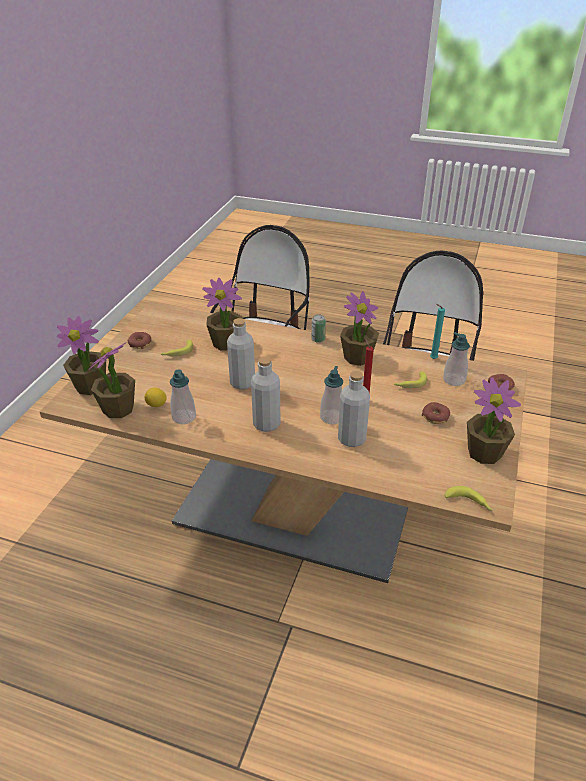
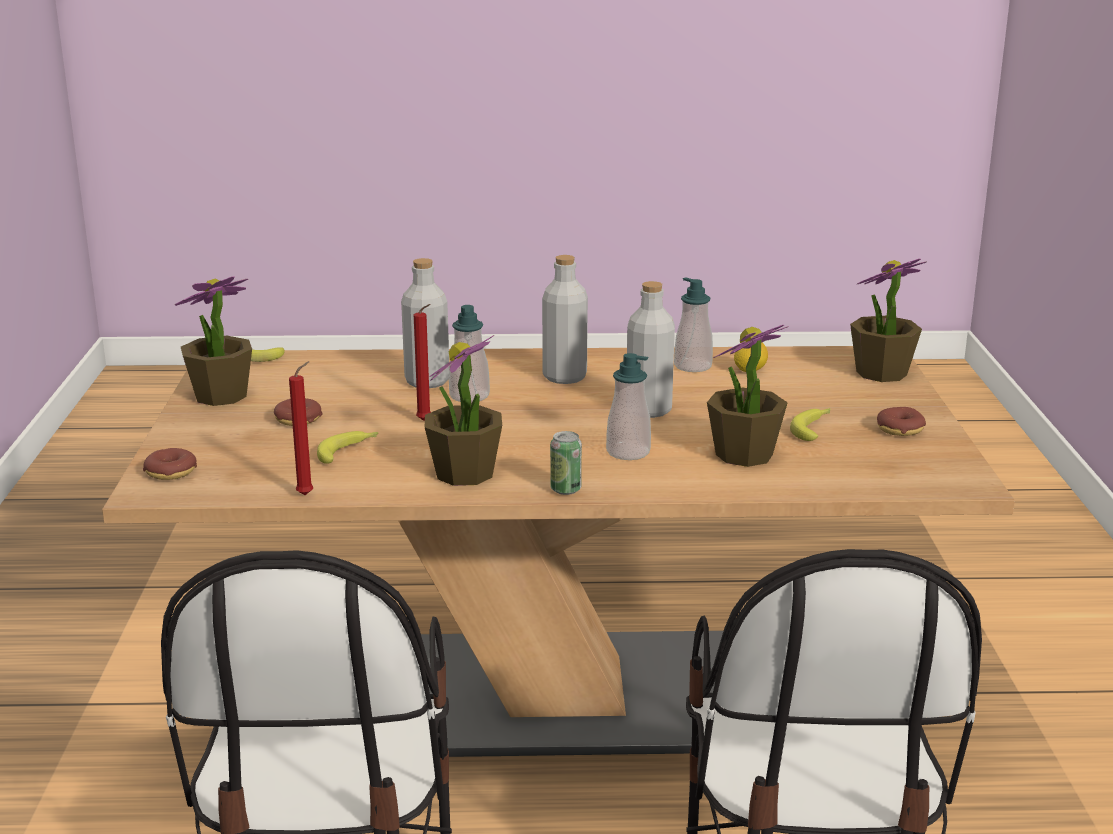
camera: 160 degrees right, 15 degrees down
(118, 409) = (798, 360): potted plant -> none
(432, 359) = (308, 494): turquoise candle -> red candle
(454, 380) = (262, 469): soap dispenser -> soap dispenser (628, 452)

